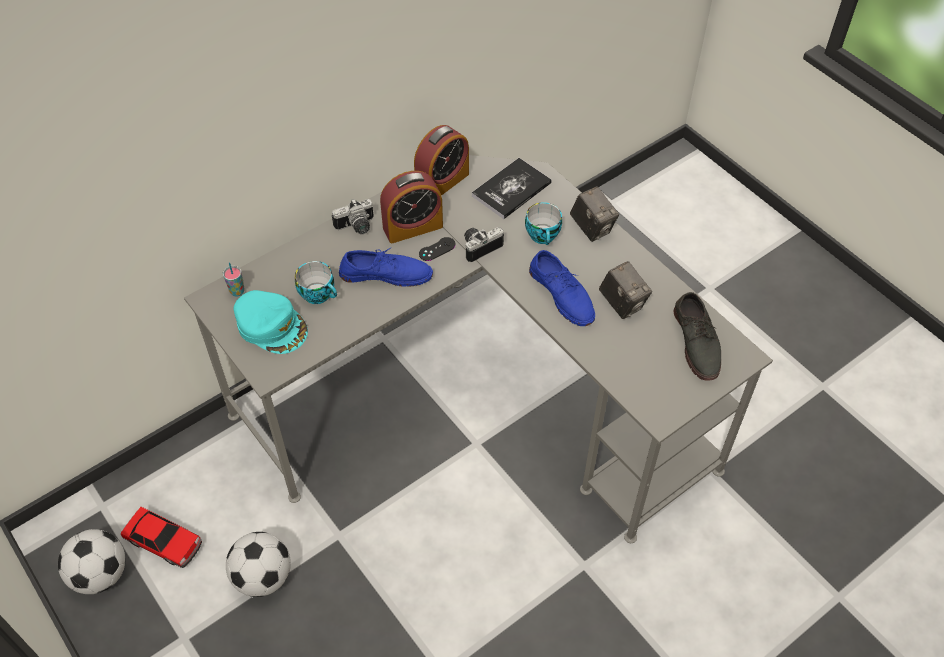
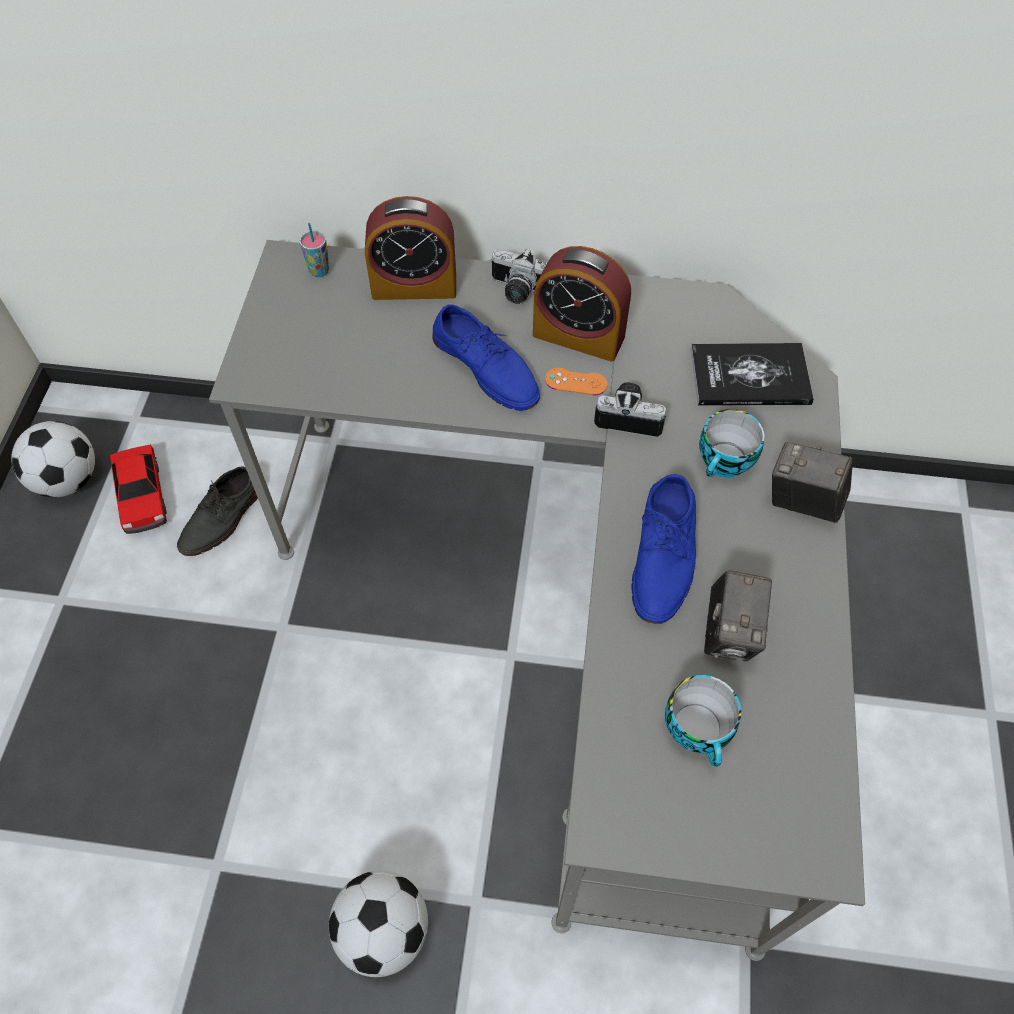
camera: 45 degrees right, 5 degrees up
(263, 577) = (178, 605): football -> football (384, 930)
(272, 326) = (307, 333): turquoise cap -> none
(319, 294) = (392, 335): cup -> cup (699, 731)
(437, 249) = (576, 382): black game controller -> orange game controller
(442, 182) = (673, 308): alarm clock -> alarm clock (414, 285)
(592, 228) = (802, 502): camera -> camera turned 105 degrees clockwise
(697, 342) = (776, 774): grey shoe -> grey shoe (223, 517)

